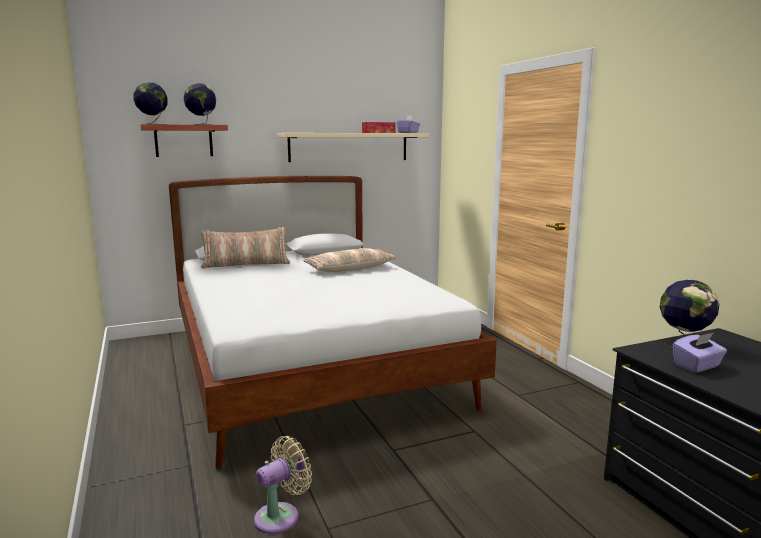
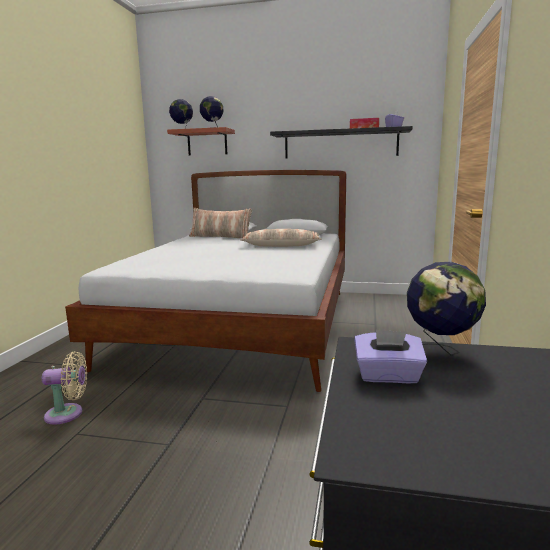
camera: 35 degrees right, 0 degrees up
(349, 147) = (340, 144): beige shelf -> black shelf

